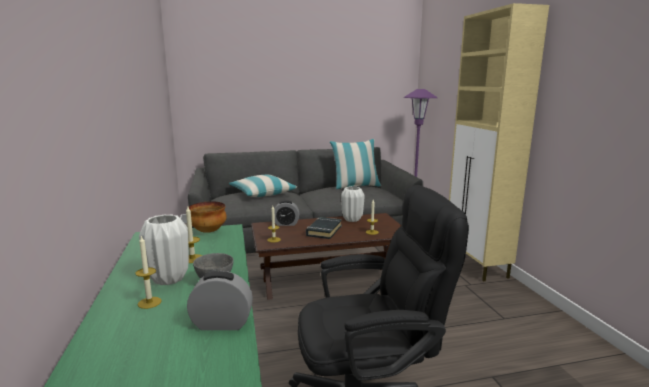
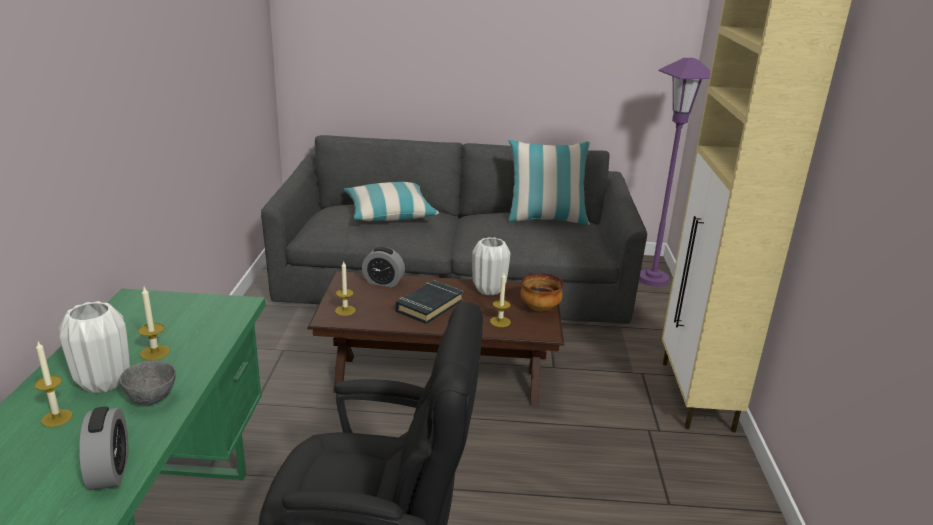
camera: 15 degrees right, 10 degrees up
(208, 231) = (211, 304): bowl -> bowl (540, 308)
(222, 324) = (110, 471): alarm clock -> alarm clock turned 60 degrees clockwise

